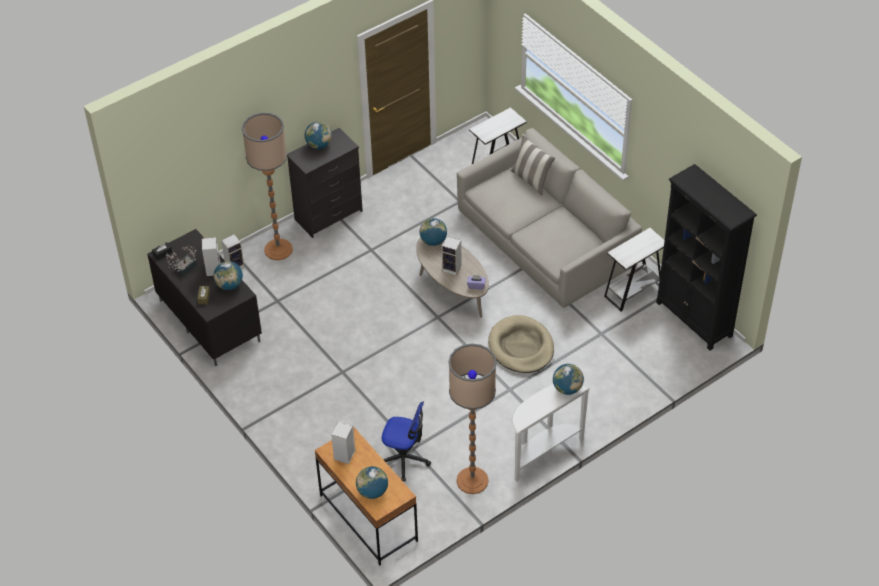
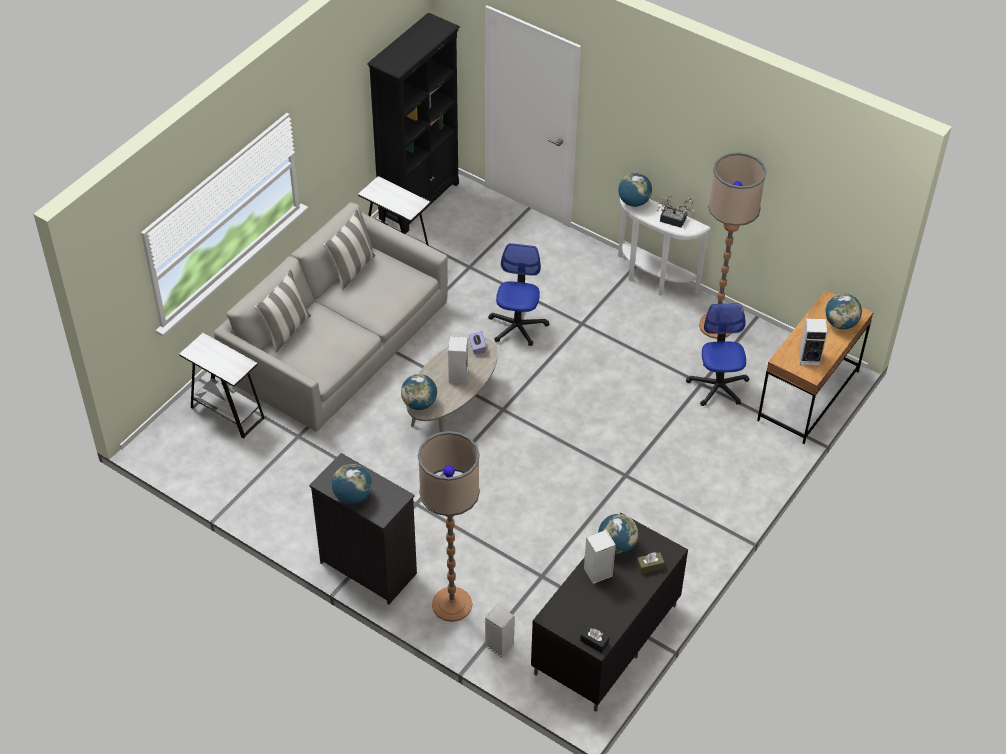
camera: 110 degrees left, 0 degrees up
(183, 268) = (611, 607): potted plant -> potted plant (676, 221)
(521, 347) = (517, 327): beige dog bed -> office chair
(584, 226) = (351, 269): none -> pillow

